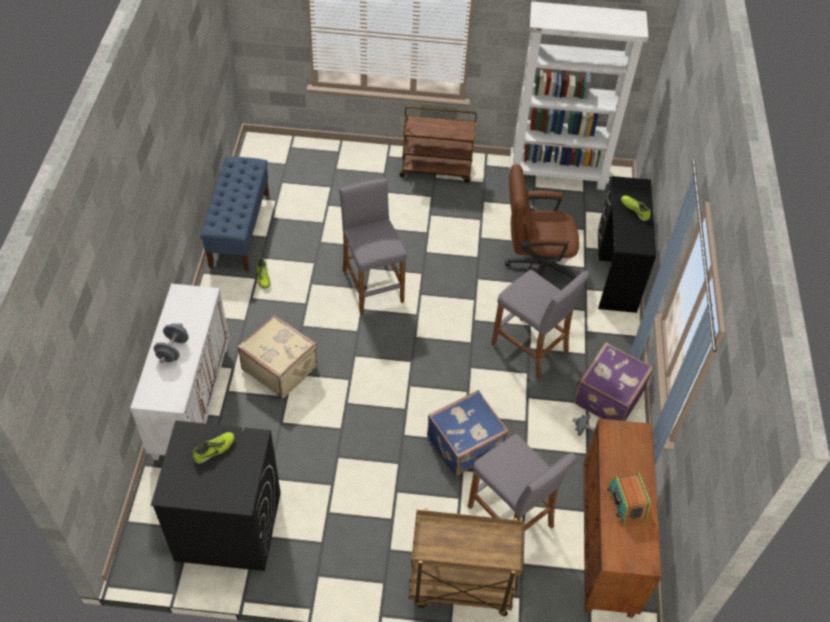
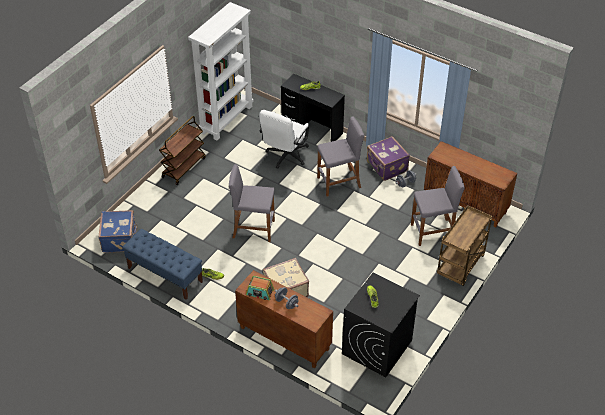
camera: 60 degrees left, 5 degrees down
(191, 401) = (283, 338): white cabinet -> brown cabinet
(466, 445) = (383, 232): blue suitcase -> blue suitcase (120, 239)
(534, 265) = (285, 157): brown office chair -> white office chair
(626, 502) = (476, 167): radio -> radio (260, 292)

